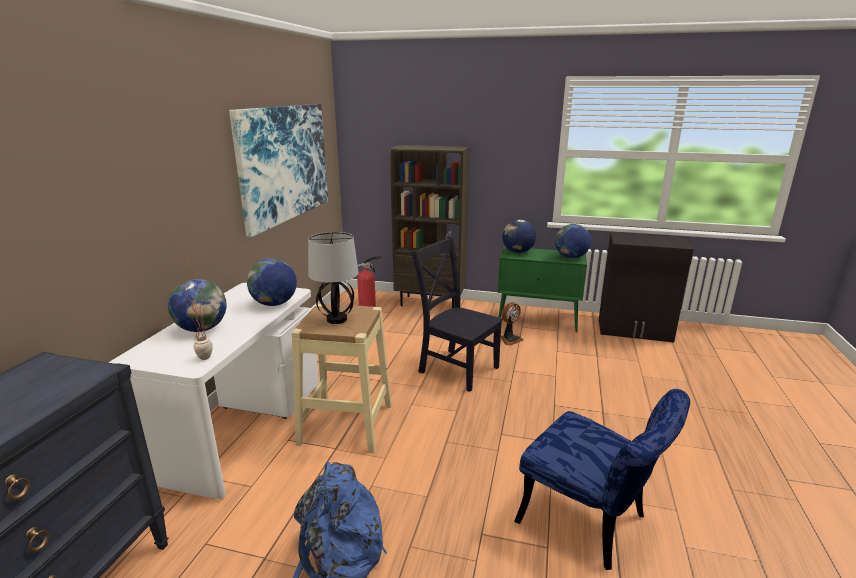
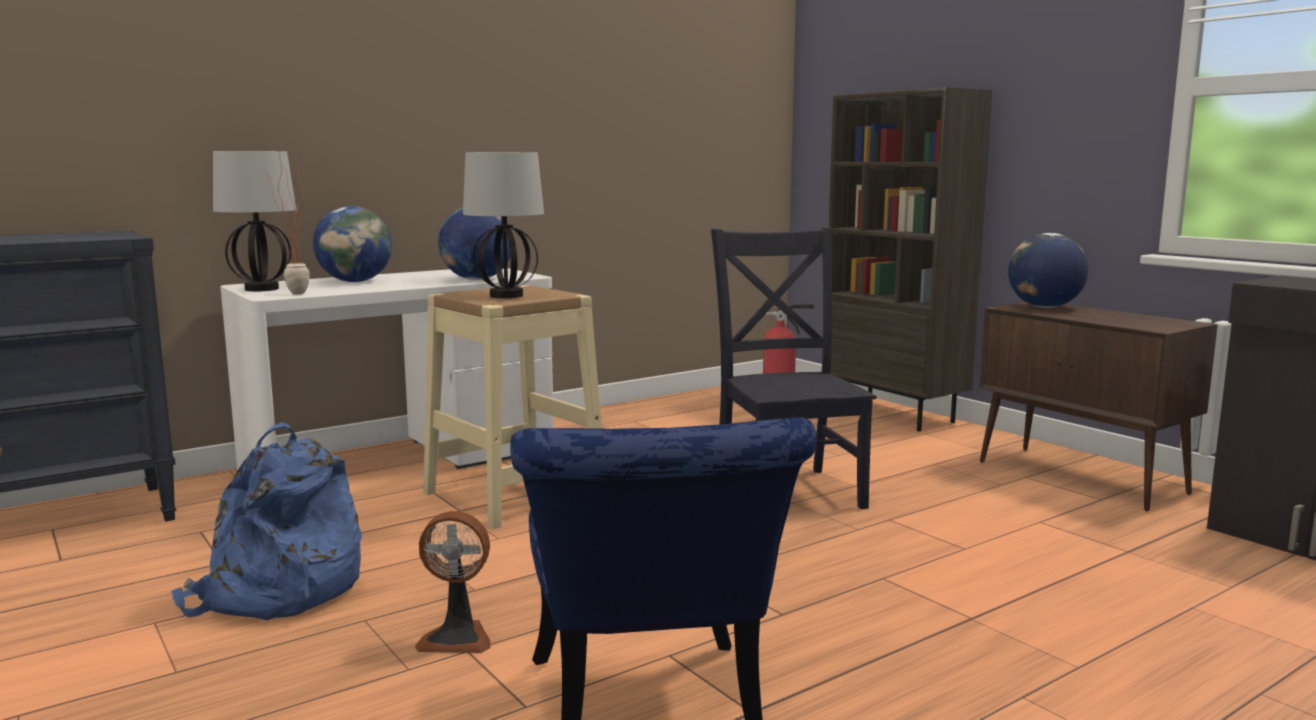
camera: 40 degrees right, 10 degrees down
(159, 360) = (261, 289): none -> table lamp
(284, 163) = (635, 110): picture -> none
(510, 339) = (964, 485): fan -> fan (457, 638)
(538, 320) = (1082, 478): green cabinet -> brown cabinet
(571, 257) = (1153, 324): globe -> none

